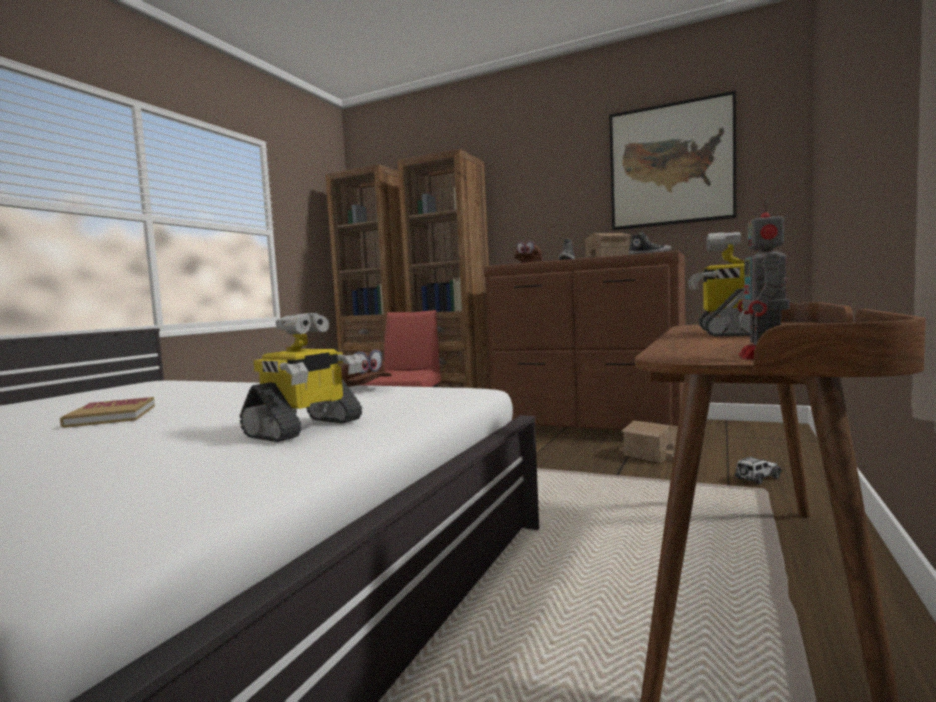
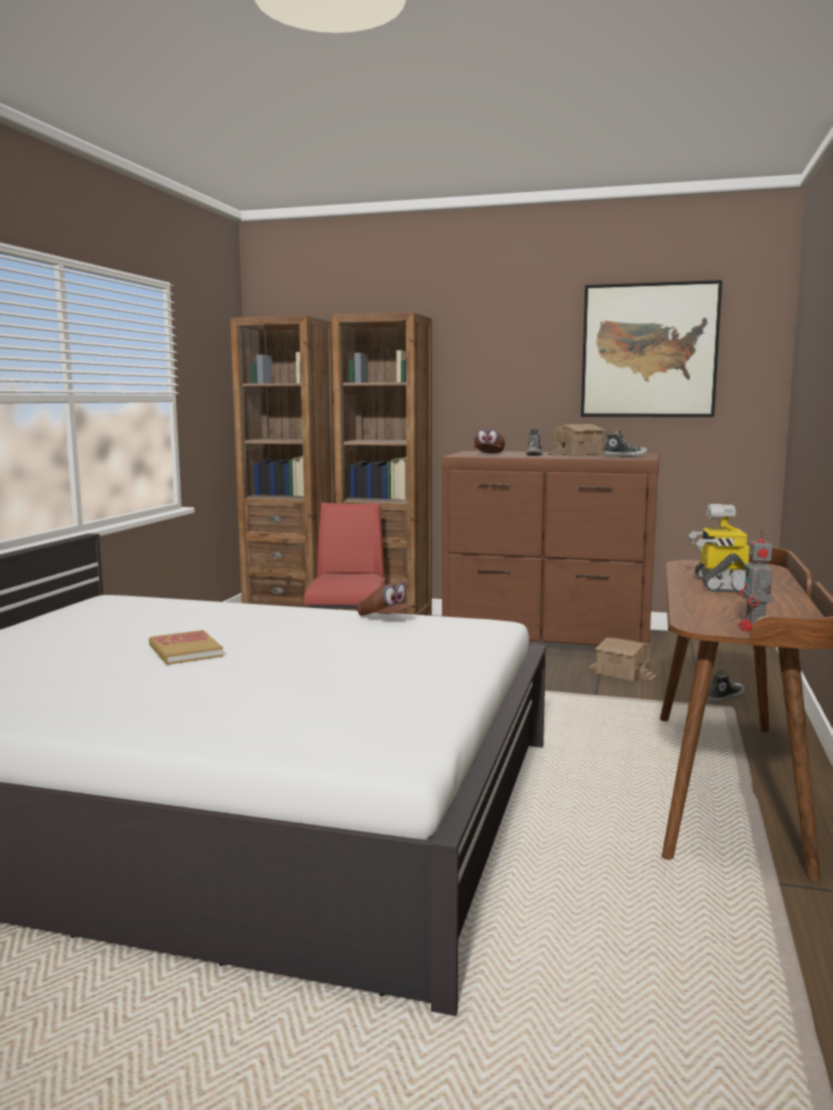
camera: 10 degrees left, 5 degrees up
(305, 428) = (404, 667): toy robot -> none
(757, 479) = (725, 697): toy car -> shoe

